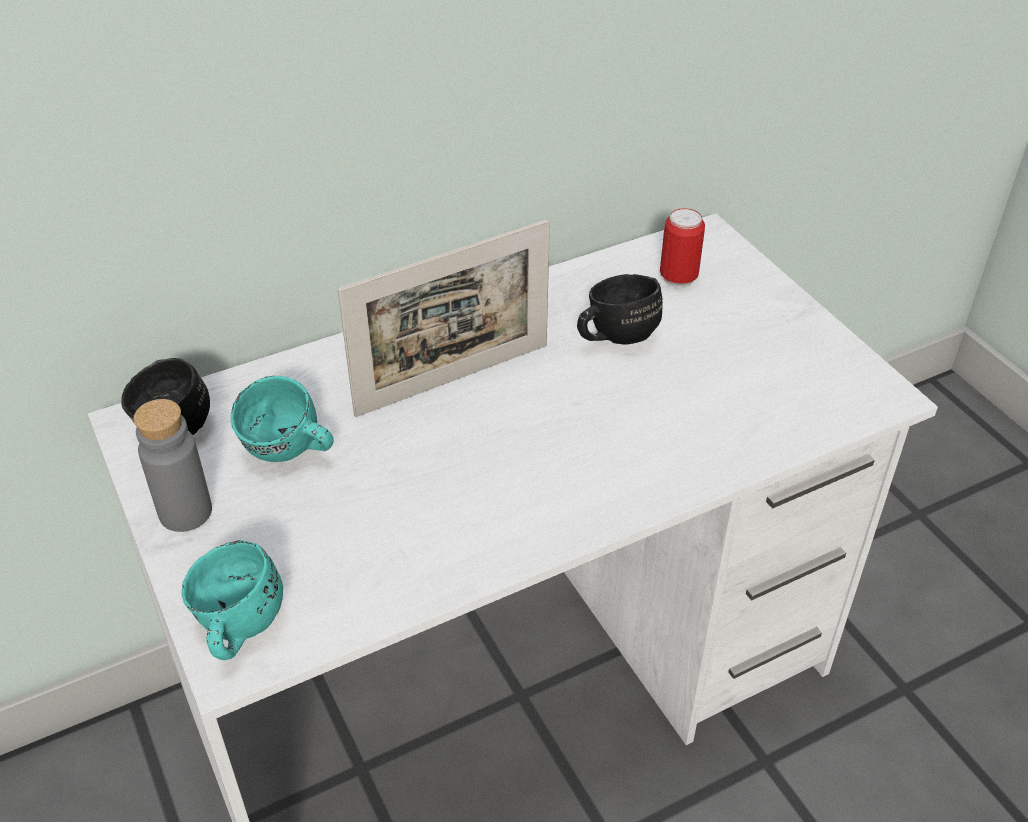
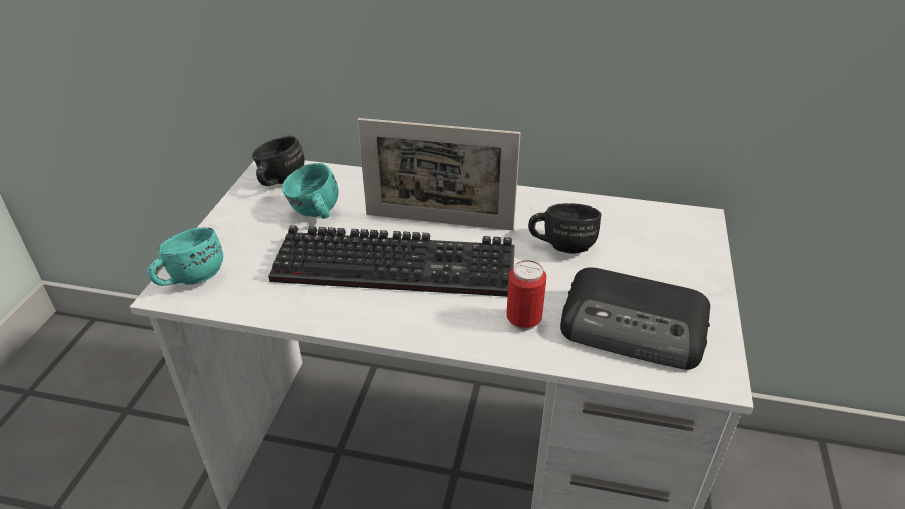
camera: 40 degrees right, 5 degrees down
(185, 512) = (239, 216): grey bottle -> none
(473, 455) = (400, 264): none -> keyboard
(678, 278) = (646, 233): can -> can (523, 321)
(776, 388) = (635, 328): none -> radio

